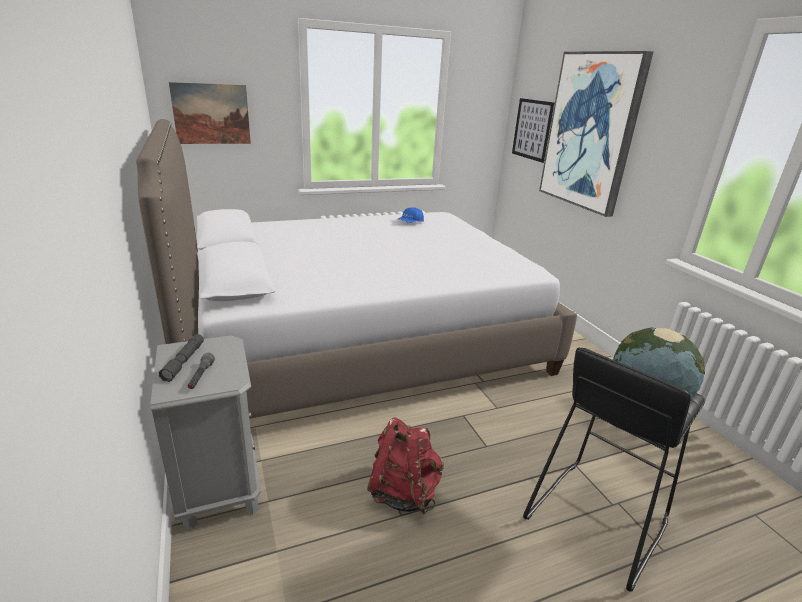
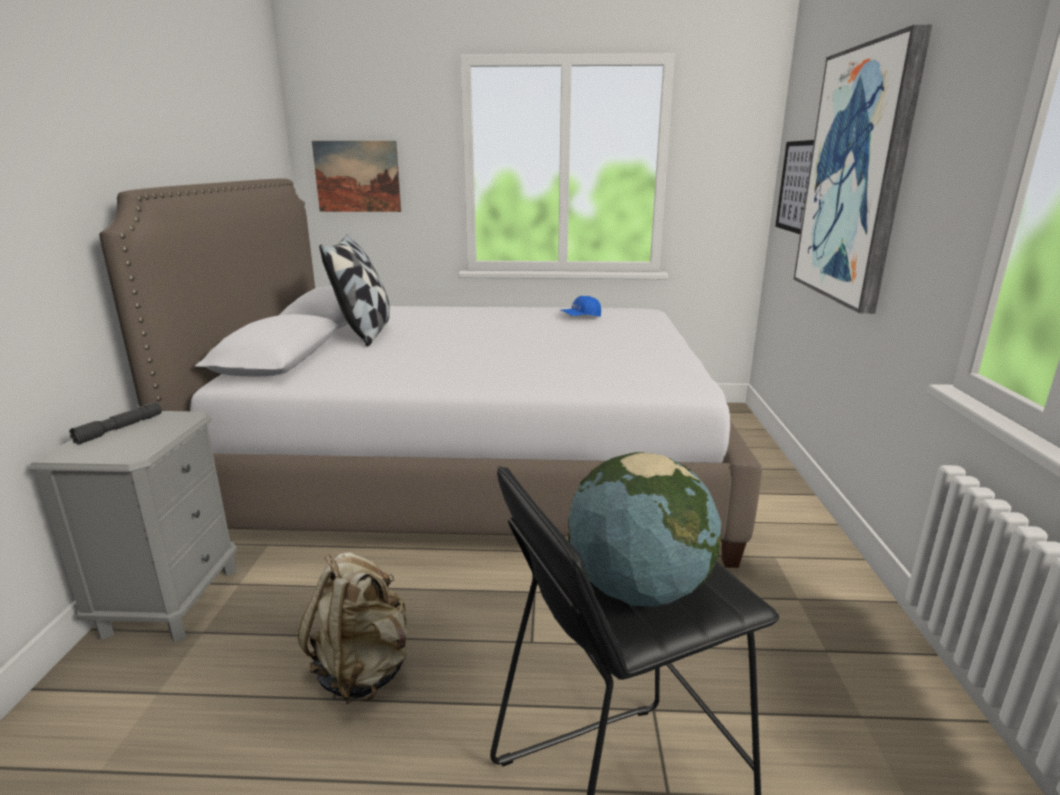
camera: 25 degrees right, 5 degrees down
(201, 376) = (113, 445): grey flashlight -> none
(274, 250) = (365, 333): none -> pillow
(403, 492) = (363, 670): red backpack -> beige backpack

